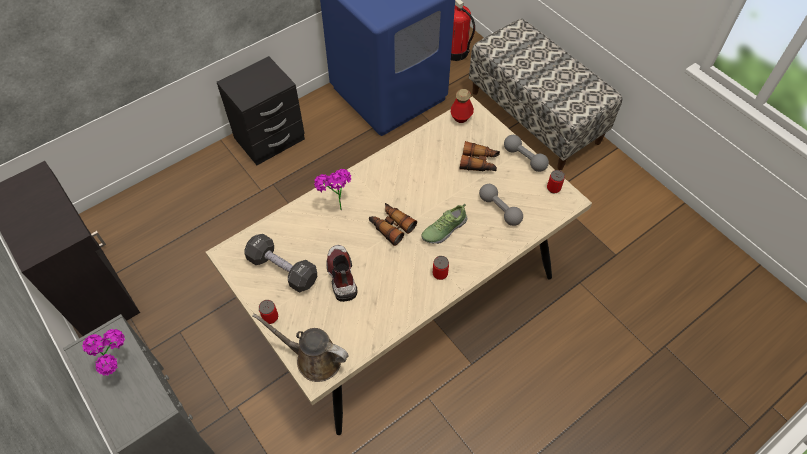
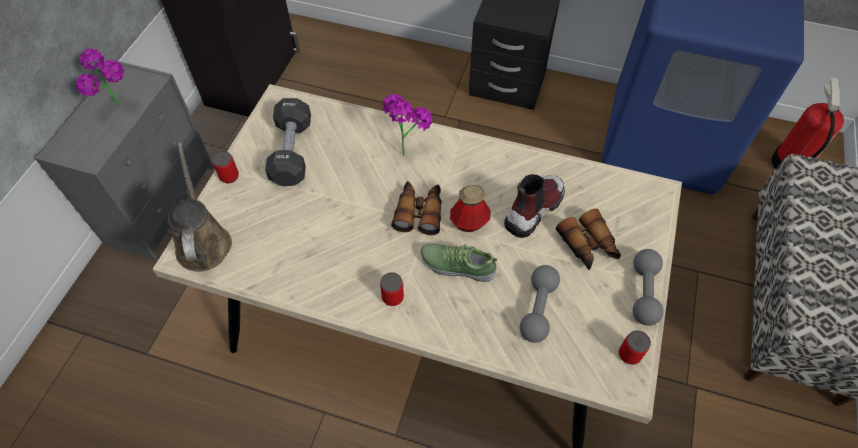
camera: 55 degrees right, 0 degrees up
(341, 275) = (320, 205): boot -> boot (533, 209)
(461, 117) = (637, 189): bottle -> bottle (469, 223)

